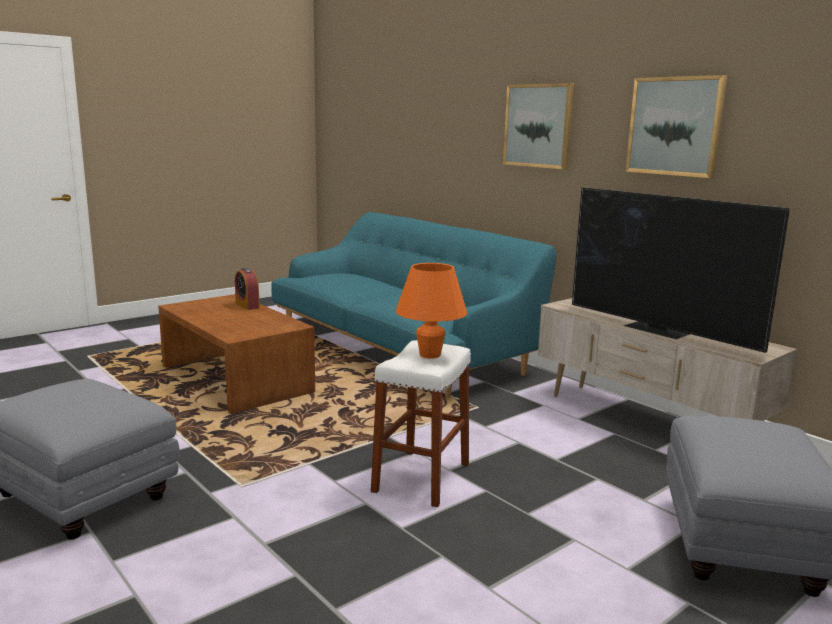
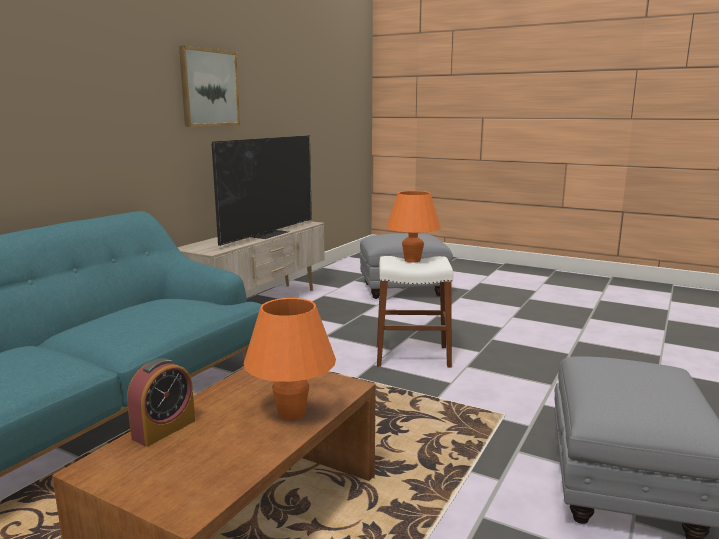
camera: 110 degrees left, 0 degrees up
(223, 323) = (291, 413): none -> orange table lamp
(538, 126) = (88, 85): picture -> none

